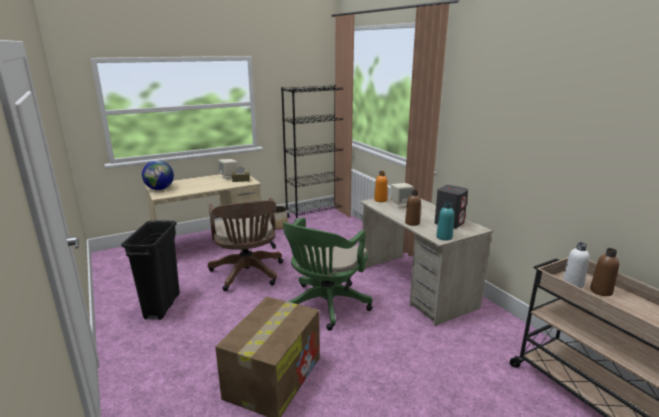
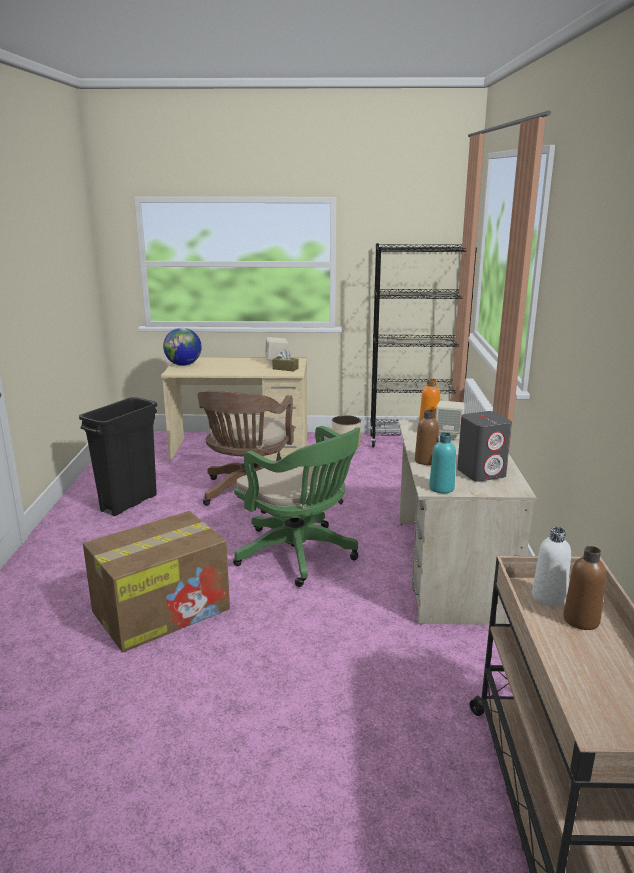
camera: 30 degrees right, 0 degrees up
(325, 306) = (300, 555): green office chair -> green office chair turned 105 degrees counterclockwise

